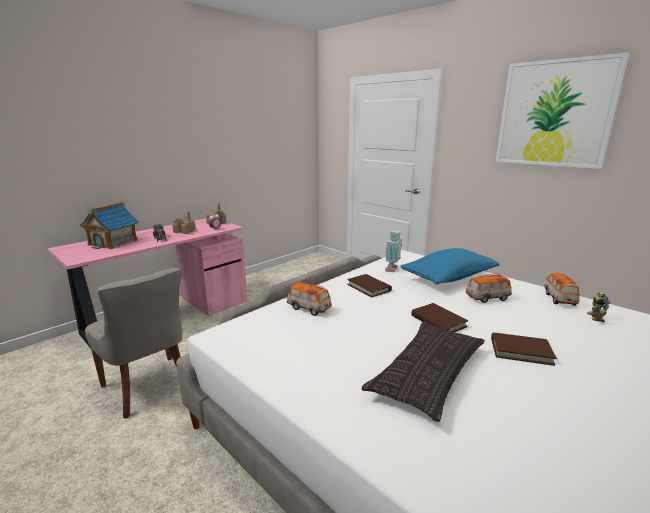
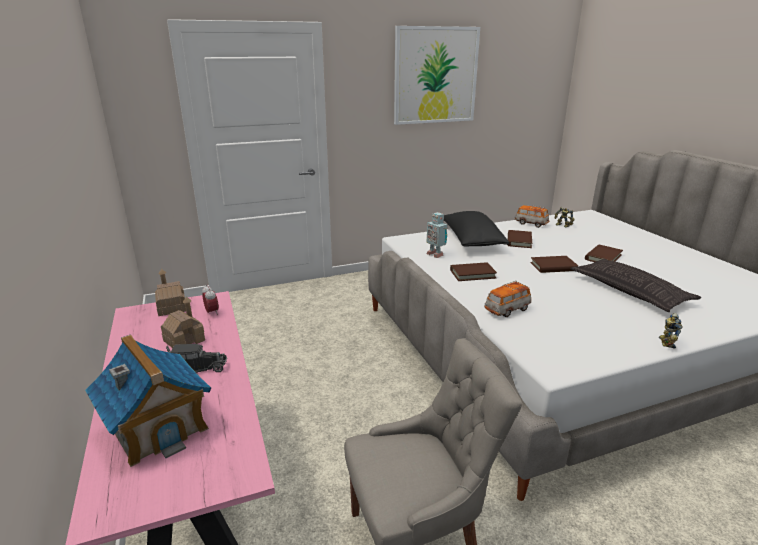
camera: 65 degrees left, 5 degrees up
(300, 398) = (665, 342): none -> toy robot
(448, 278) = (471, 240): blue pillow -> black pillow
(487, 298) = (519, 241): toy car -> brown book

